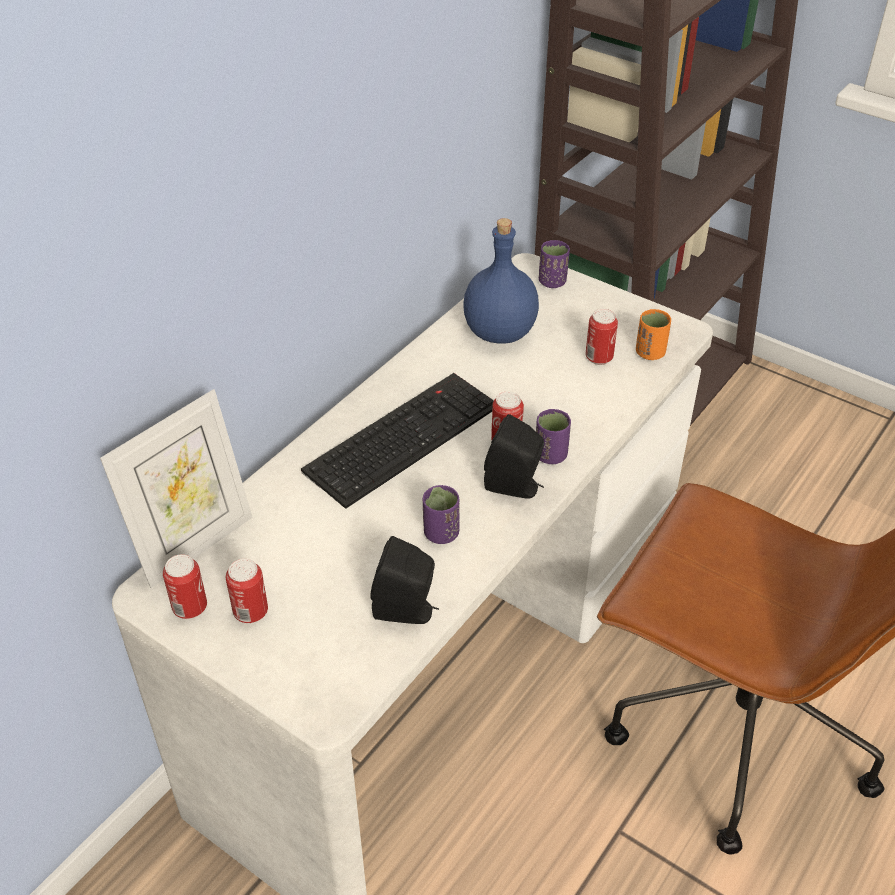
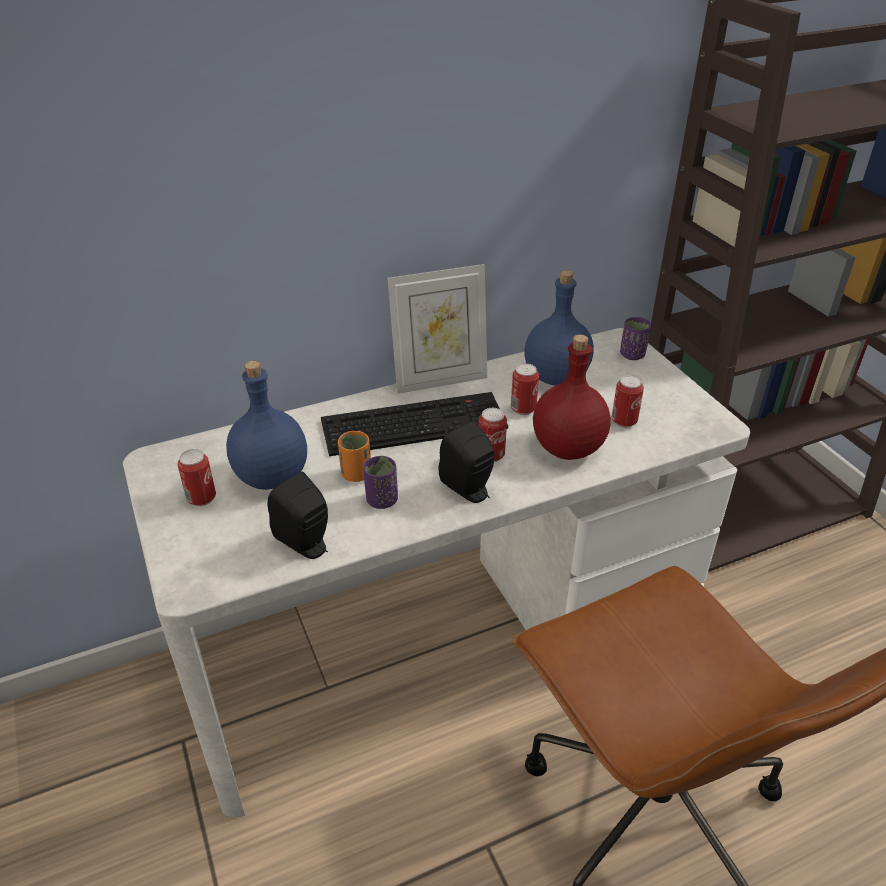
camera: 30 degrees right, 5 degrees down
(190, 608) = (167, 479): can -> can (523, 409)
(194, 544) = (208, 440): picture frame -> picture frame (440, 380)
(303, 557) = (270, 476): none -> blue bottle
(550, 455) = (519, 478): purple cup -> none
(569, 406) = (566, 448): none -> red bottle
(650, 353) = (673, 432): orange cup -> orange cup (356, 474)

